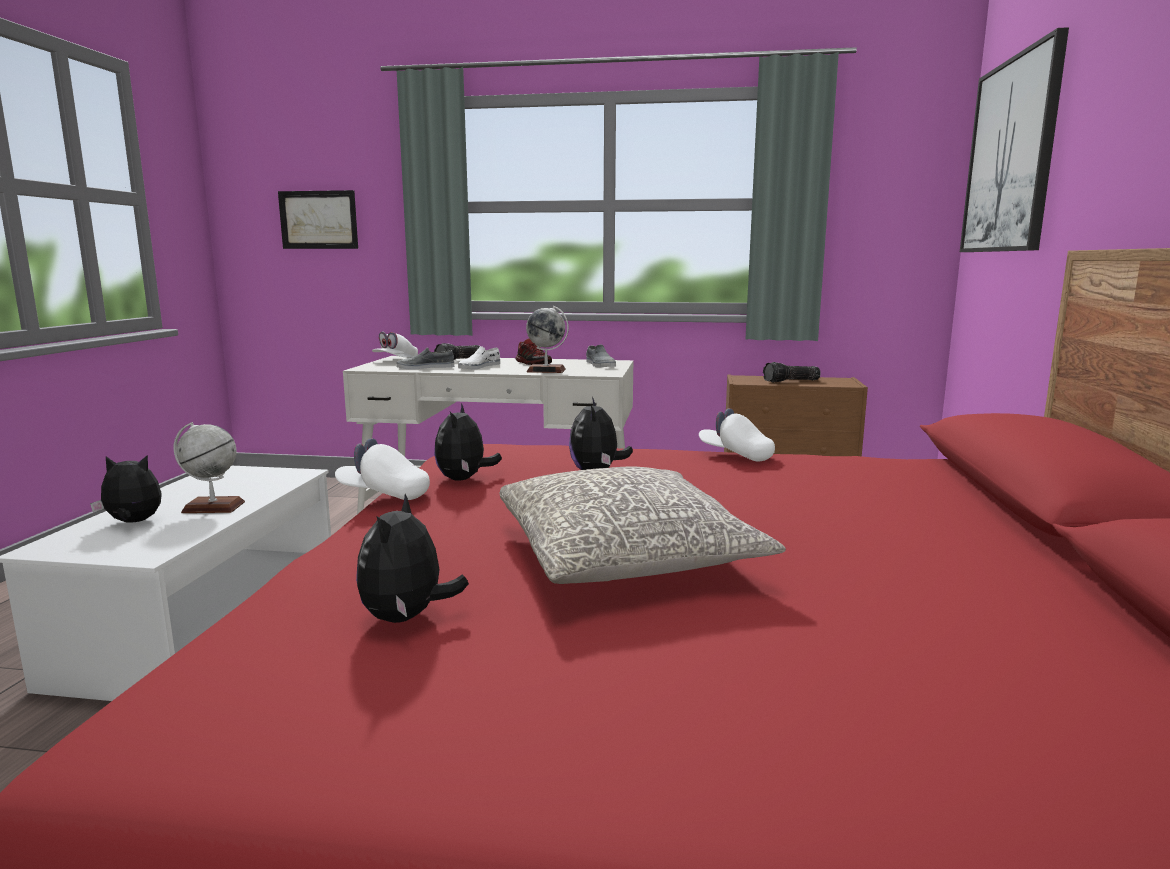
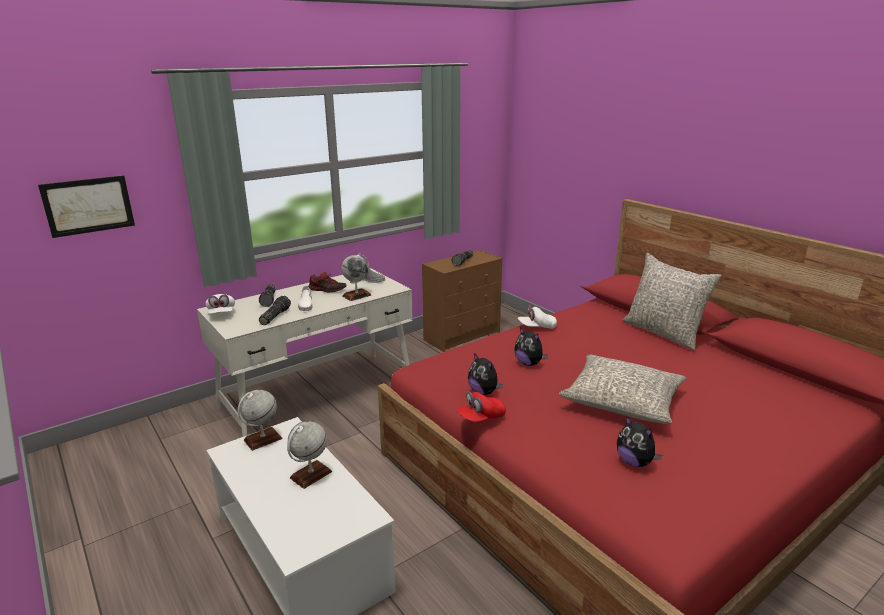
camera: 45 degrees left, 10 degrees up
(133, 522) = (295, 510): plush toy -> none
(261, 473) = (263, 439): none -> globe
(384, 494) = (481, 418): white cap -> red cap
(425, 367) = (274, 316): grey shoe -> flashlight
(985, 521) = (663, 333): none -> grey pillow
(1011, 156) = (553, 133): picture -> none

